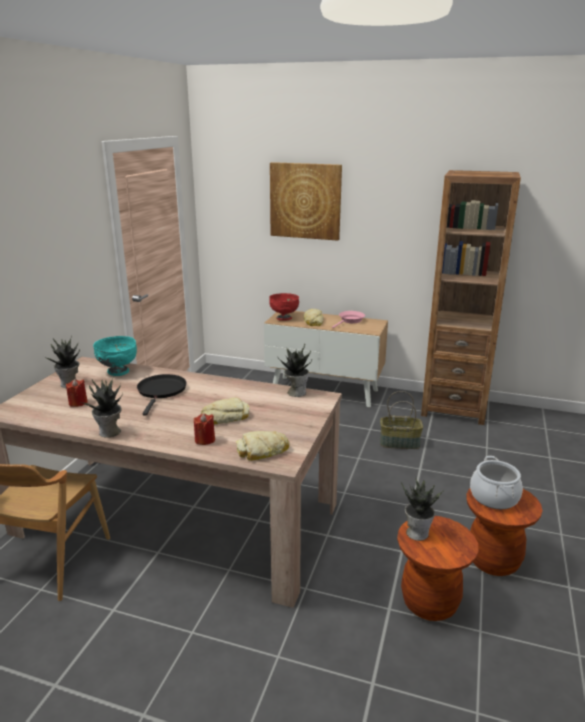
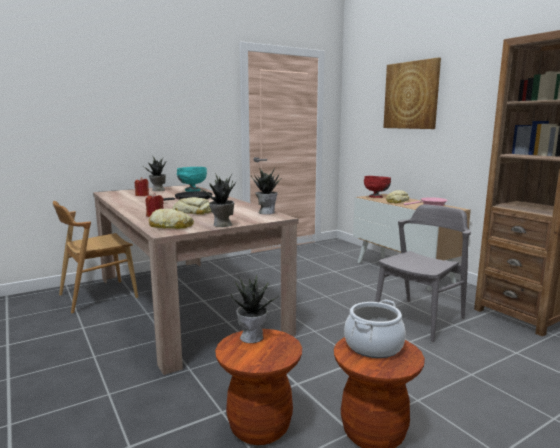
camera: 40 degrees right, 10 degrees down
(109, 432) = (123, 205): potted plant -> potted plant (222, 225)
(400, 443) = (419, 319): basket -> grey chair

